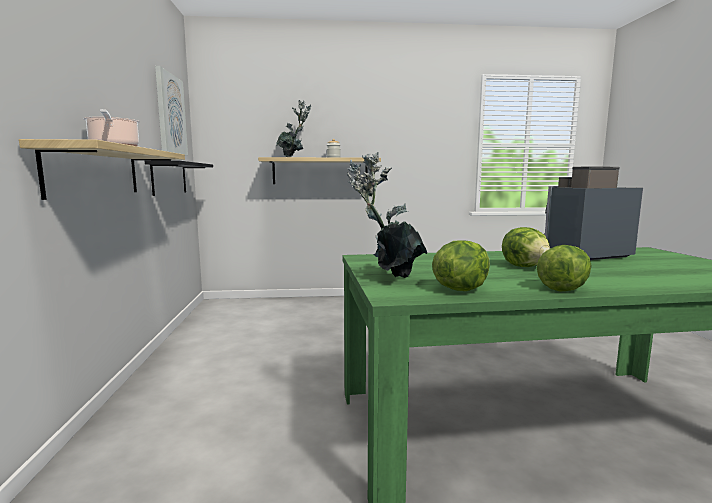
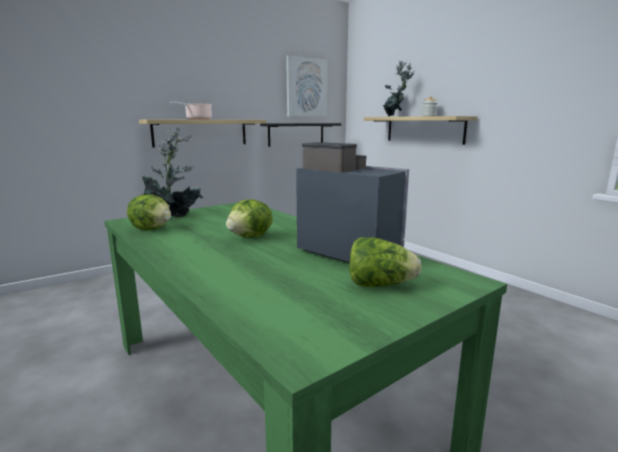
camera: 60 degrees right, 5 degrees up
(564, 287) = (171, 249): lettuce -> lettuce (380, 285)

